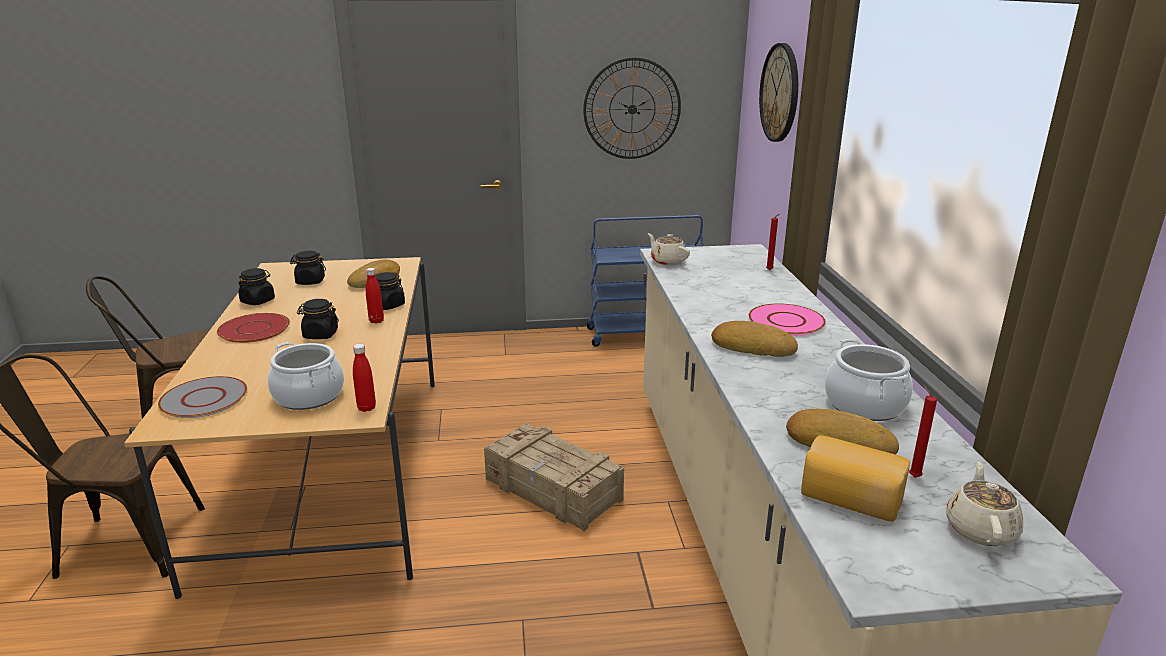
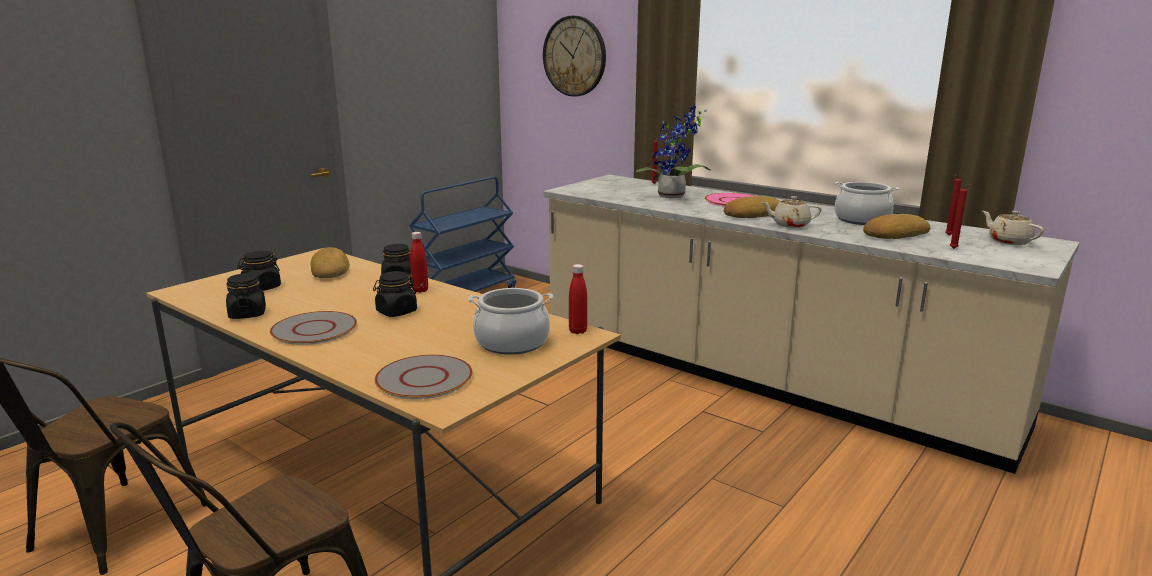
camera: 45 degrees left, 5 degrees down
(253, 329) = (313, 330): red plate -> grey plate
(553, 490) = (590, 407): crate -> none
(632, 109) = (426, 85): wall clock -> none
(667, 261) = (583, 192): beige teapot -> beige teapot (790, 225)
(738, 294) = (673, 197): none -> potted plant
(850, 499) = (954, 249): bread -> red candle

